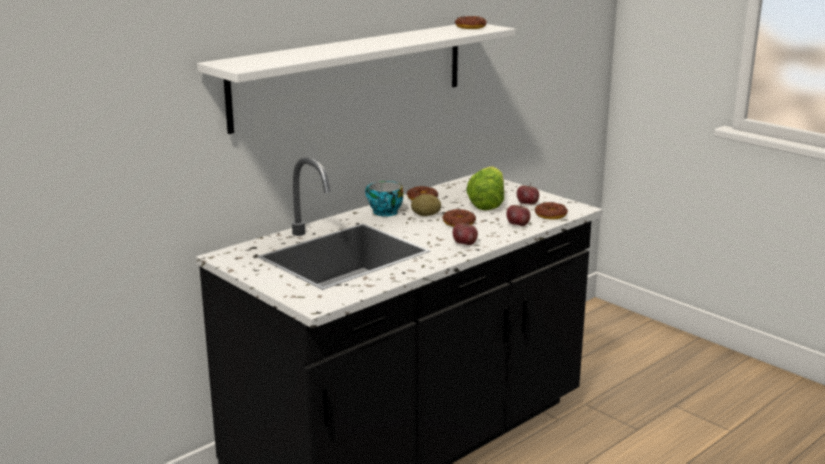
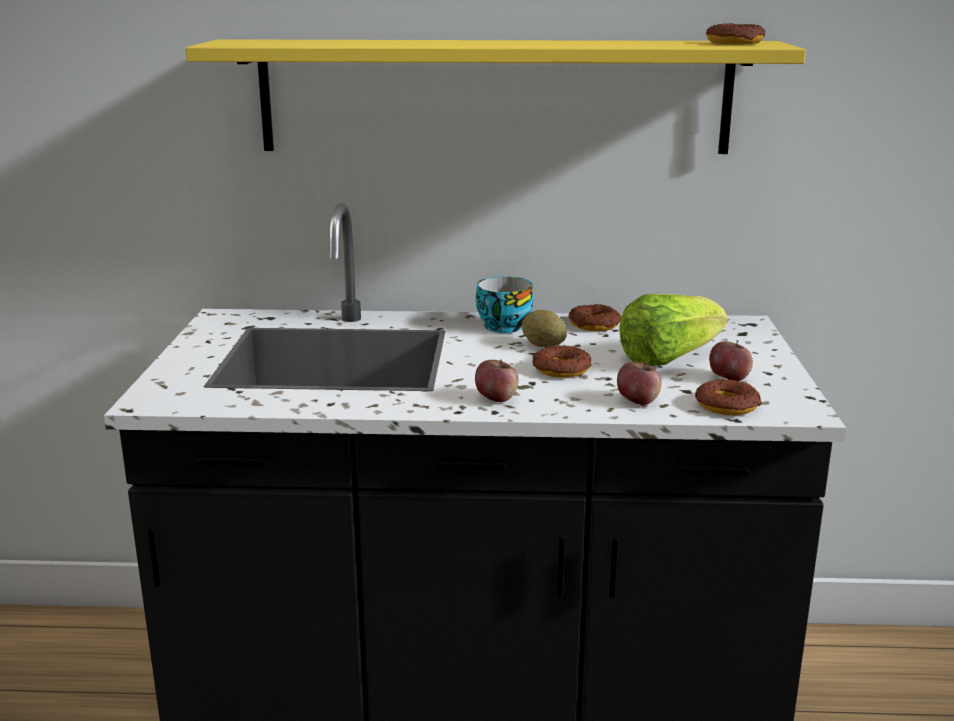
camera: 45 degrees right, 0 degrees up
(352, 74) = (494, 97): white shelf -> yellow shelf

